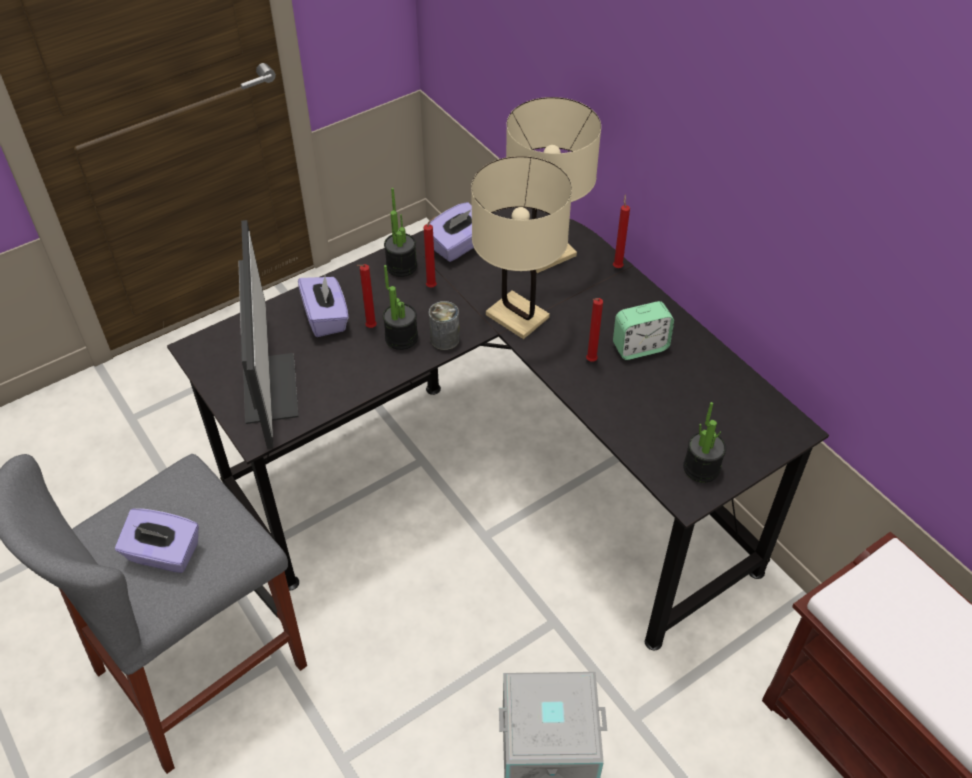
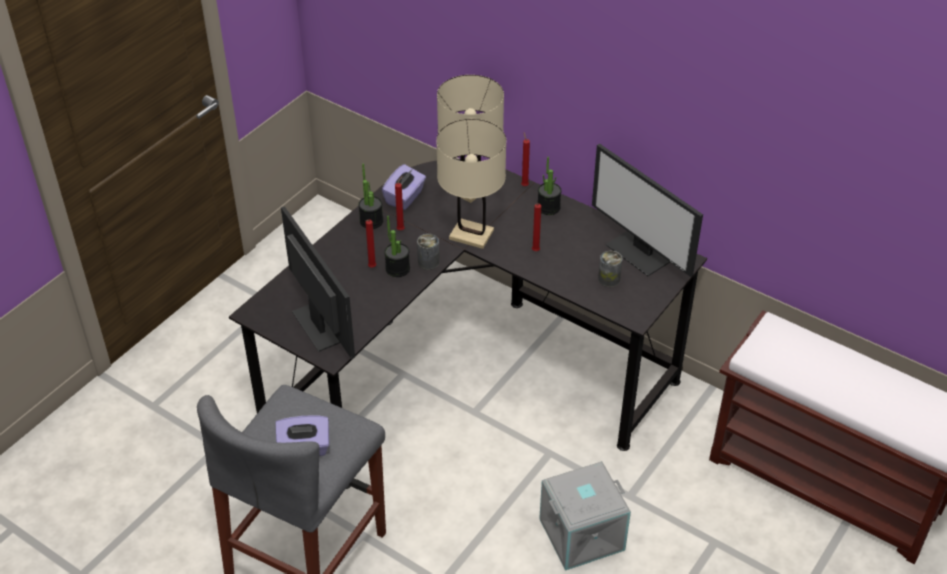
camera: 20 degrees left, 5 degrees down
(326, 318) = (336, 269): purple tissue box -> none
(640, 347) = (564, 234): alarm clock -> none
(673, 428) = (609, 279): none -> can
(701, 468) = (637, 298): potted plant -> potted plant (548, 207)
(735, 401) = (641, 252): none -> monitor

